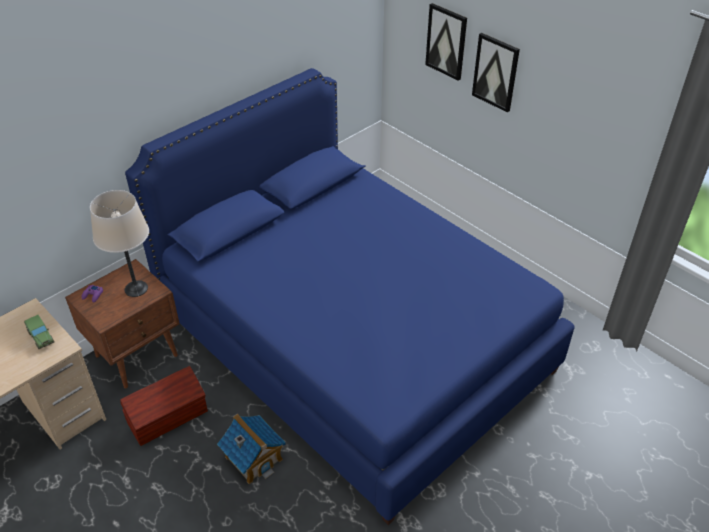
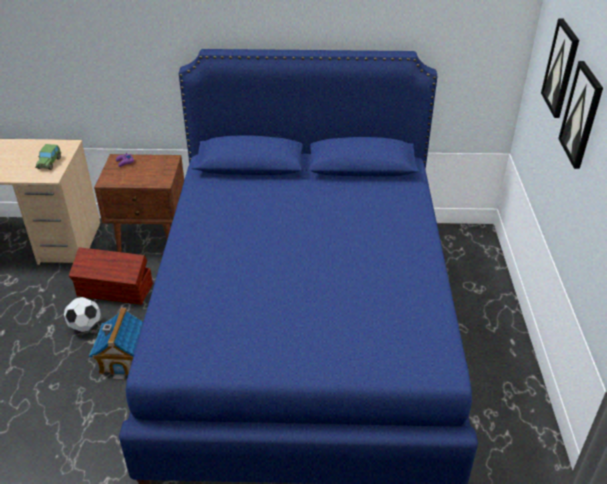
camera: 45 degrees right, 5 degrees down
(136, 289) = (153, 173): beige table lamp -> none
(185, 461) = (85, 326): none -> football

